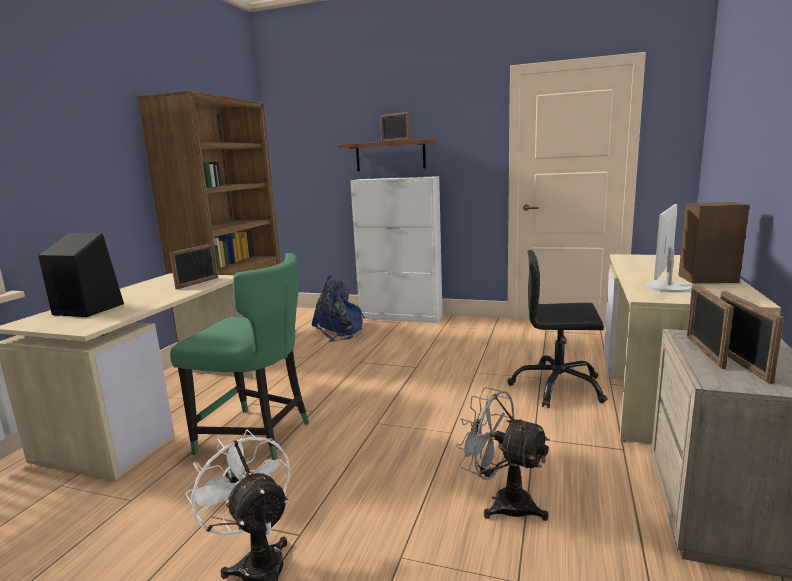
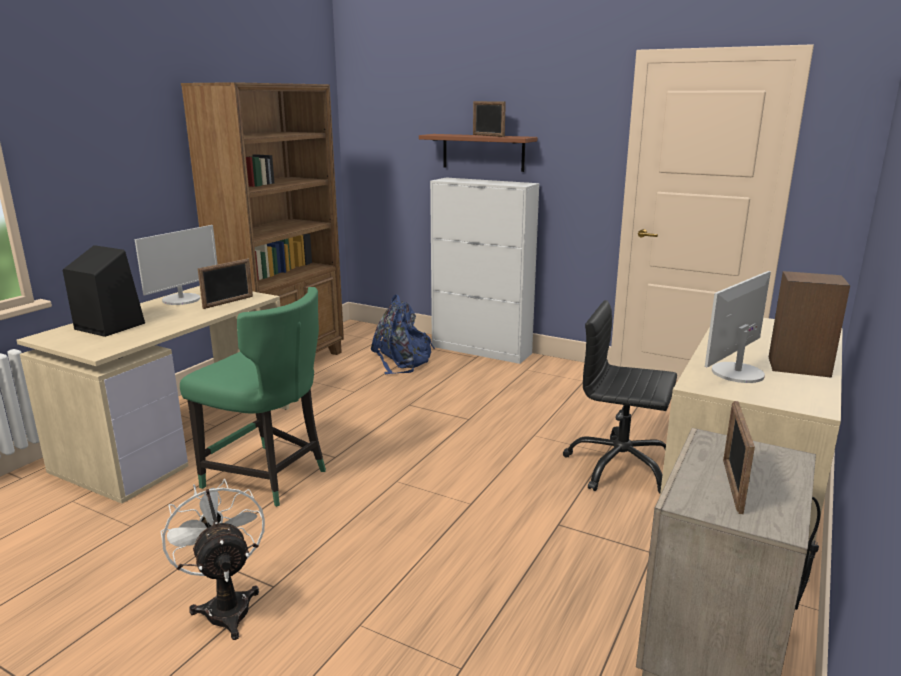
camera: 10 degrees right, 5 degrees up
(152, 285) = (182, 299): none -> monitor
(503, 502) = (487, 588): grey fan -> none
(704, 352) = (708, 464): picture frame -> none

